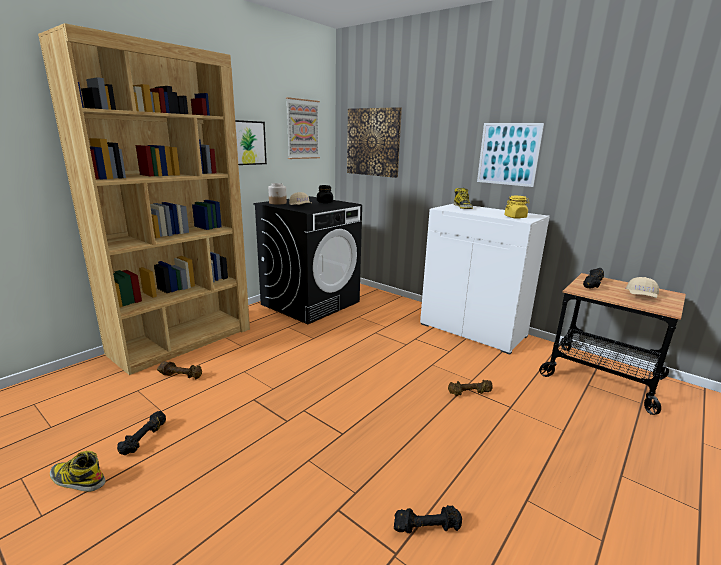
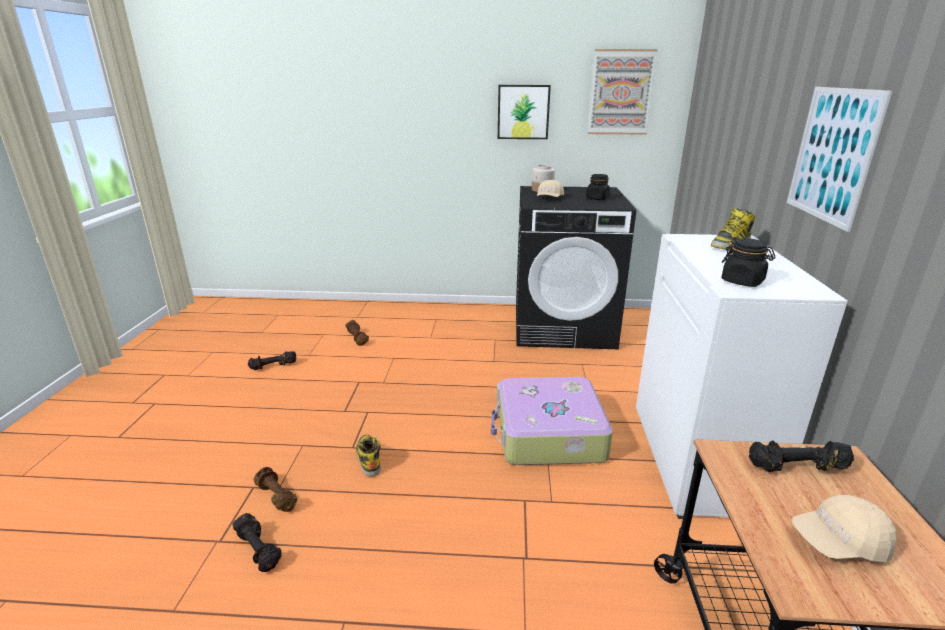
camera: 55 degrees right, 5 degrees up
(77, 480) = (221, 368): boot -> boot (368, 458)
(183, 341) = (405, 313): brown bookcase -> none
(373, 142) = (712, 114): picture -> none
(413, 355) = (548, 434): none -> suitcase
(469, 393) = (516, 509): brown dumbbell -> brown dumbbell (276, 497)
(515, 217) = (742, 281): yellow jar -> black jar

